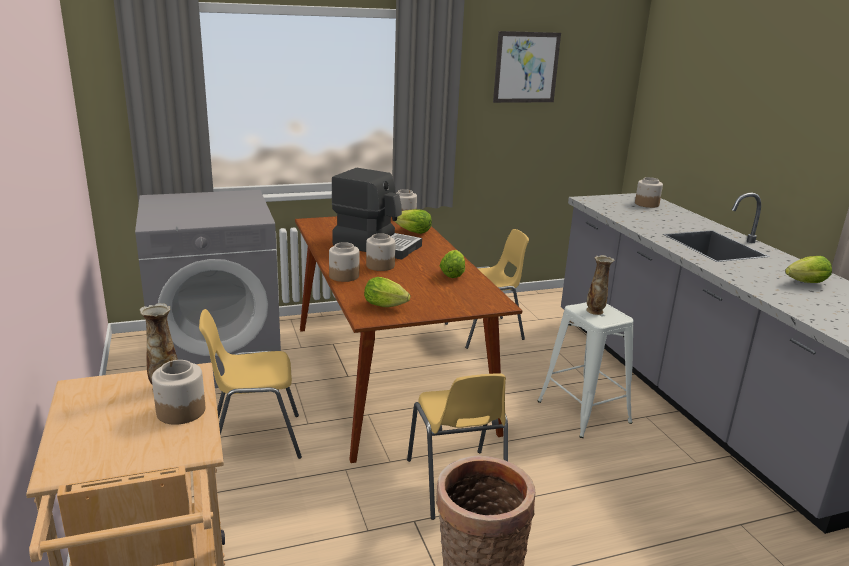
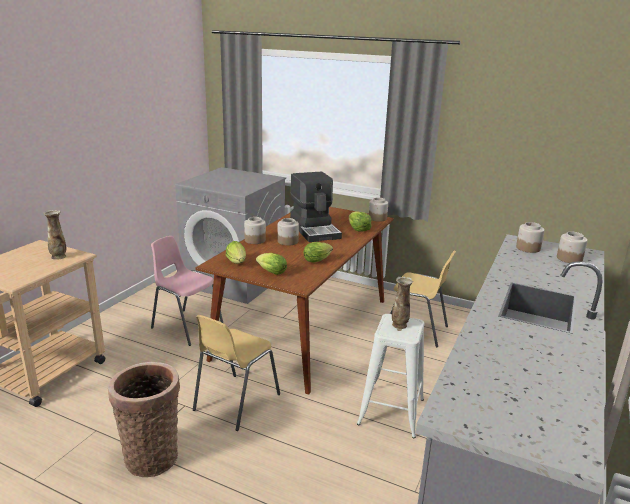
camera: 45 degrees right, 0 degrees up
(180, 411) = (42, 267): jar -> jar (528, 248)
(254, 439) = (186, 326): yellow chair -> pink chair
(526, 67) = (516, 112): picture -> none
(803, 283) = (537, 362): lettuce -> lettuce (270, 272)

